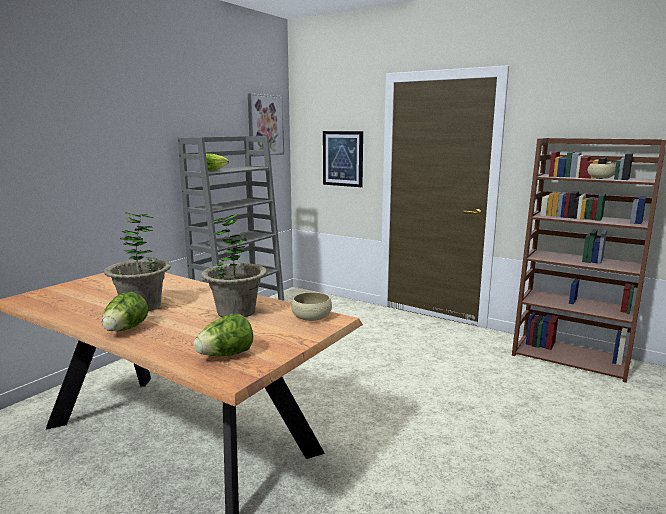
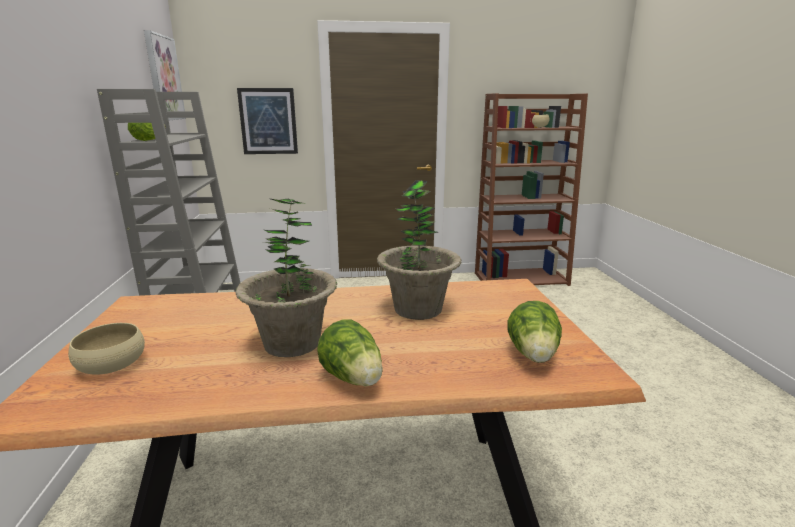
camera: 40 degrees left, 5 degrees up
(311, 317) = (494, 290): beige bowl -> beige bowl (111, 364)

